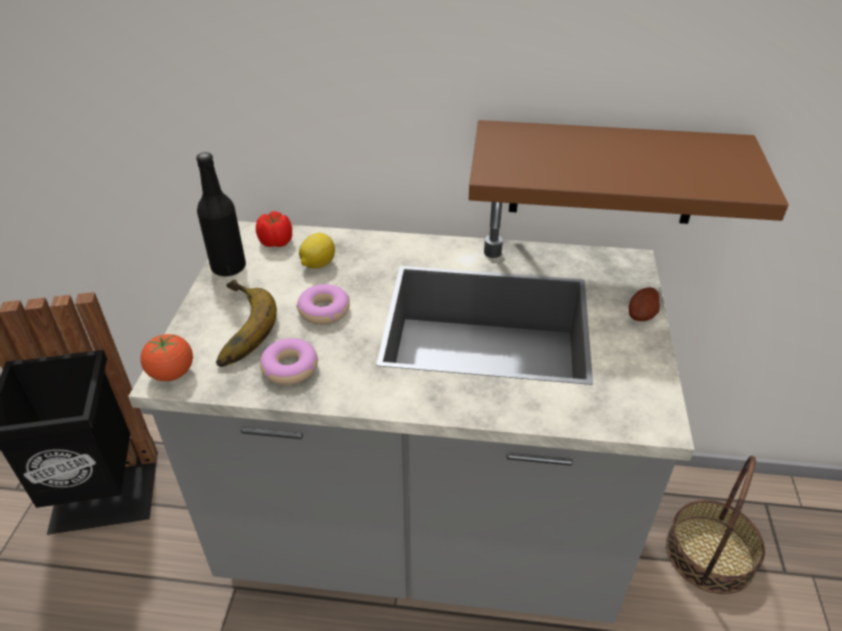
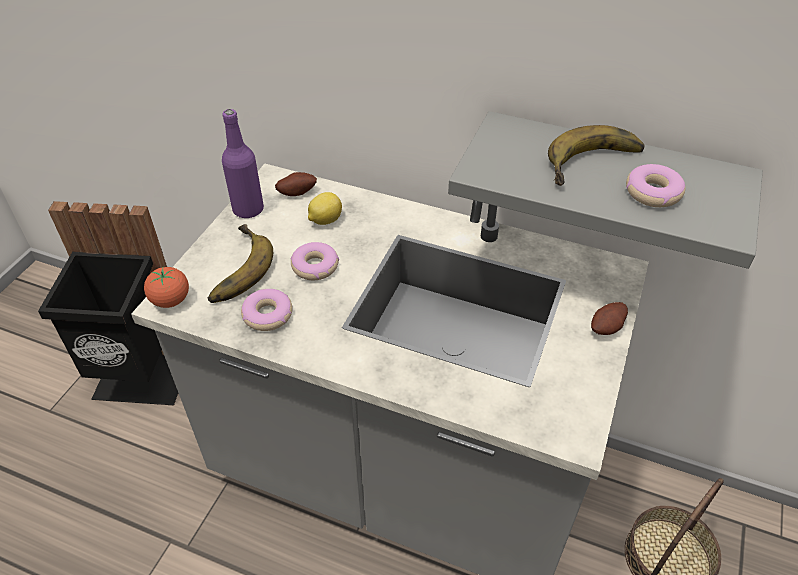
camera: 15 degrees right, 5 degrees up
(228, 267) = (248, 209): black bottle -> purple bottle
(276, 242) = (297, 192): tomato -> potato
(605, 173) = (608, 180): brown shelf -> grey shelf
(606, 152) = (597, 165): none -> banana
(670, 167) = (653, 192): none -> donut

